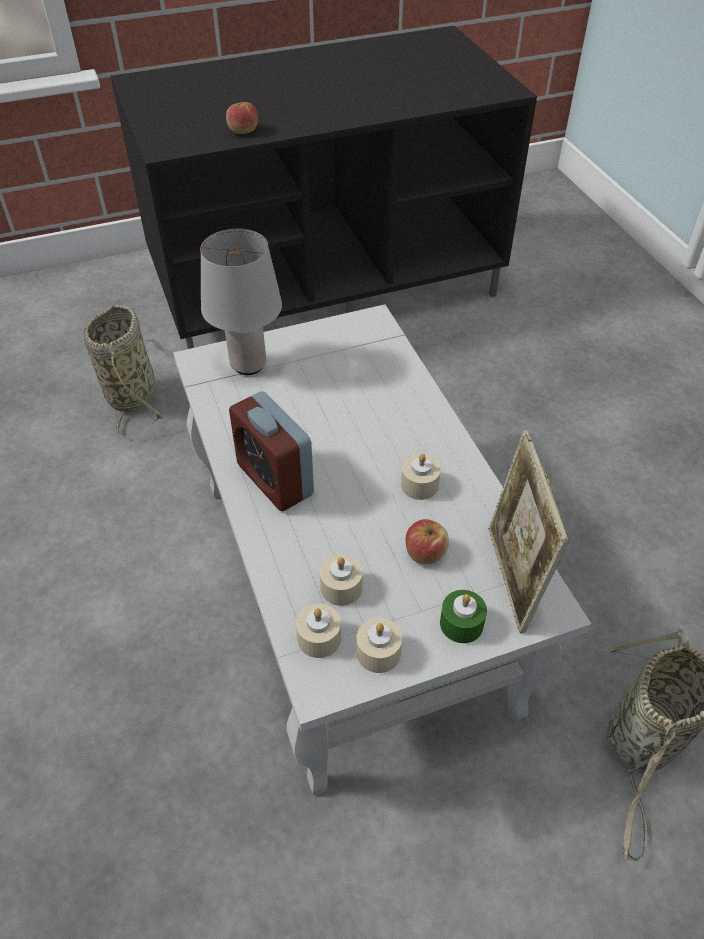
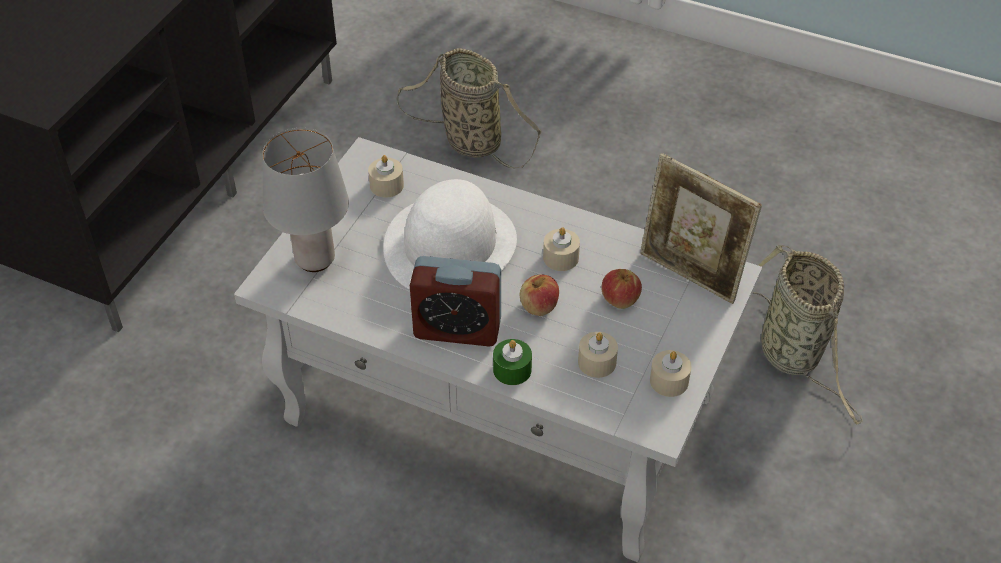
camera: 45 degrees left, 0 degrees up
(132, 393) = (88, 398): basket -> basket (468, 140)
(242, 131) = (95, 44): apple -> apple (539, 306)
(319, 638) = (624, 402): beige candle -> beige candle (386, 185)
(349, 417) = (450, 245): none -> white hat
(461, 624) = (694, 325): green candle -> green candle (512, 370)

